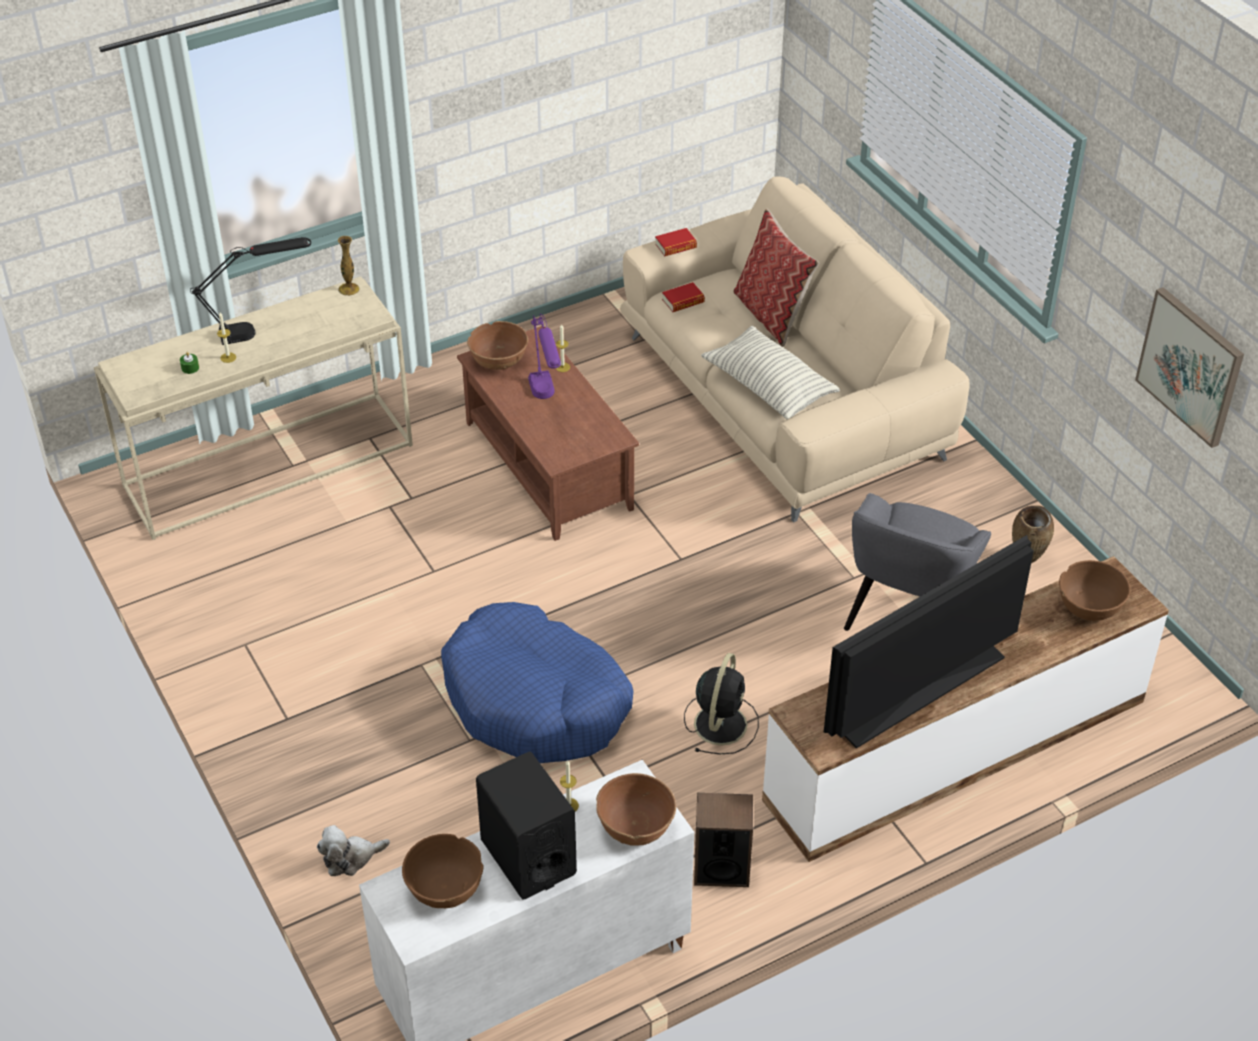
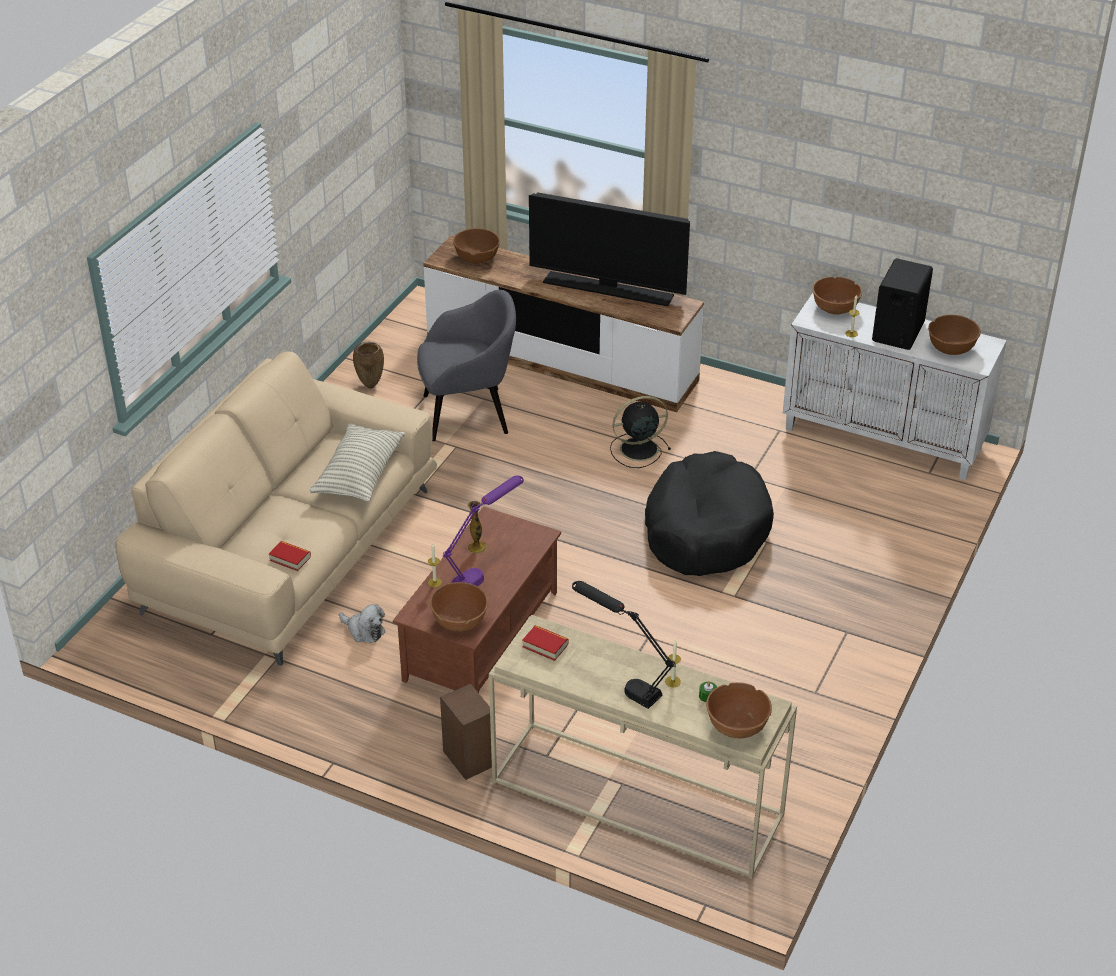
camera: 125 degrees left, 5 degrees down
(143, 367) = (737, 725): none -> brown bowl
(349, 289) = (519, 662): vase -> vase (477, 547)
(350, 858) = (903, 543): plush toy -> plush toy (364, 630)
(536, 701) = (705, 530): blue dog bed -> black dog bed
(675, 246) = (239, 567): book -> book (545, 646)
(721, 868) = (739, 407): speaker -> speaker (469, 758)
(772, 315) = (267, 507): pillow -> none
(1190, 366) = (348, 150): picture -> none

